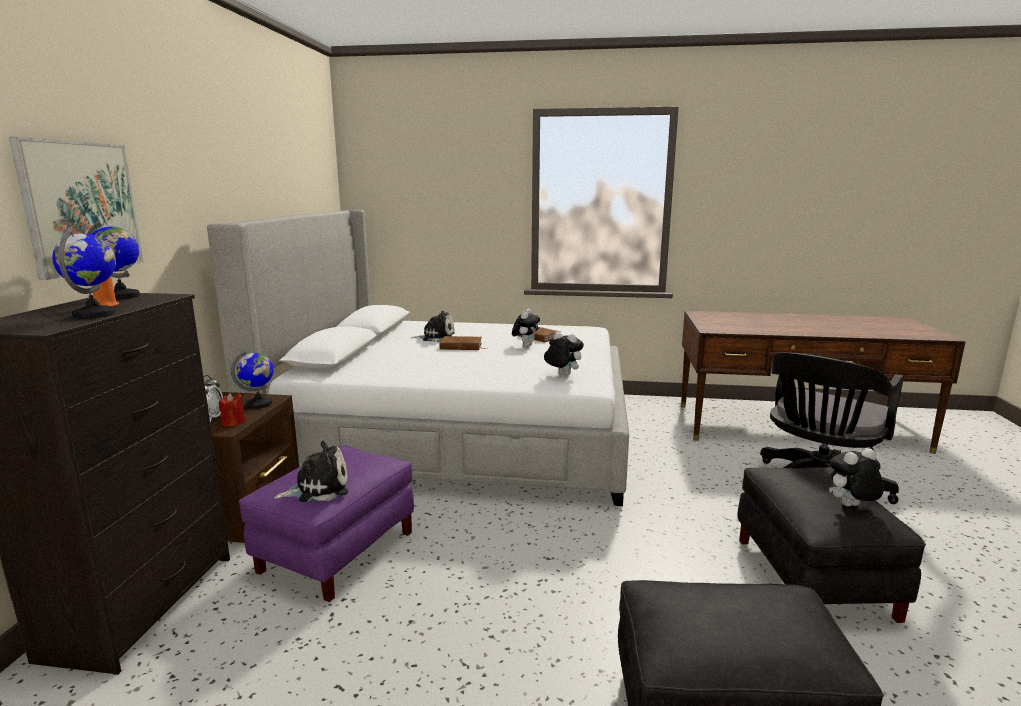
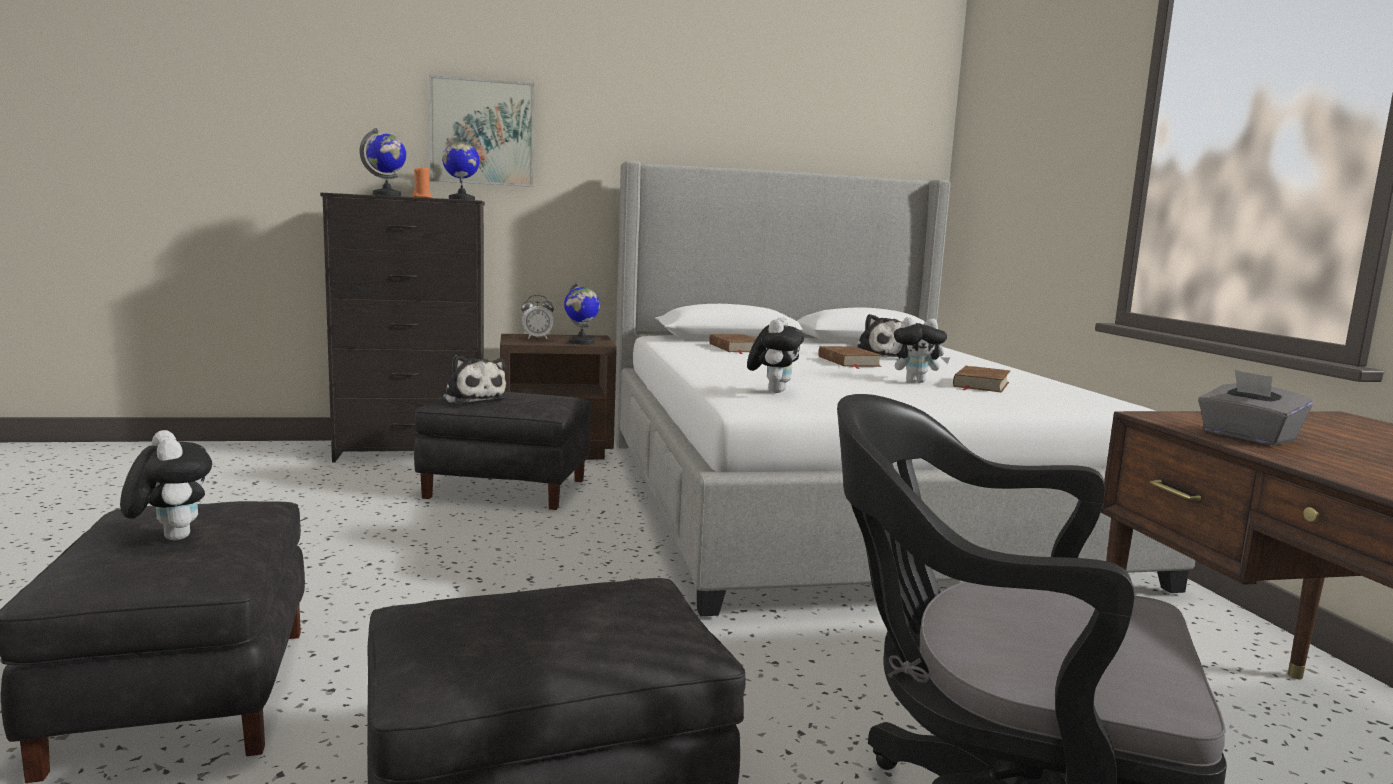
camera: 70 degrees right, 5 degrees down
(233, 422) = (531, 342): red candle -> none
(337, 551) = (507, 488): purple ottoman -> black ottoman
(384, 362) = (735, 348): none -> brown book
(741, 329) = (1247, 437): none -> grey tissue box
(850, 507) = (502, 642): plush toy -> plush toy (170, 537)

